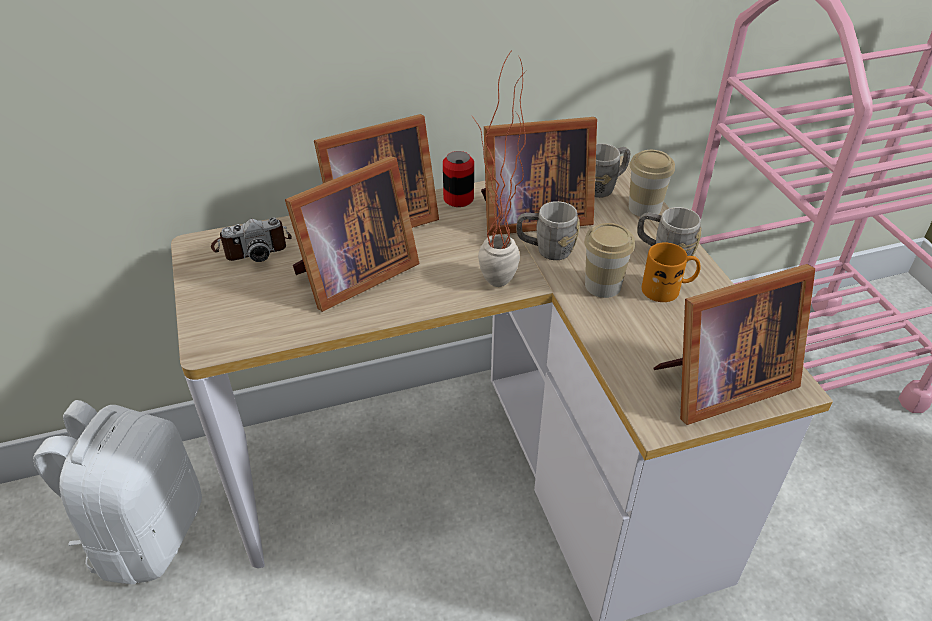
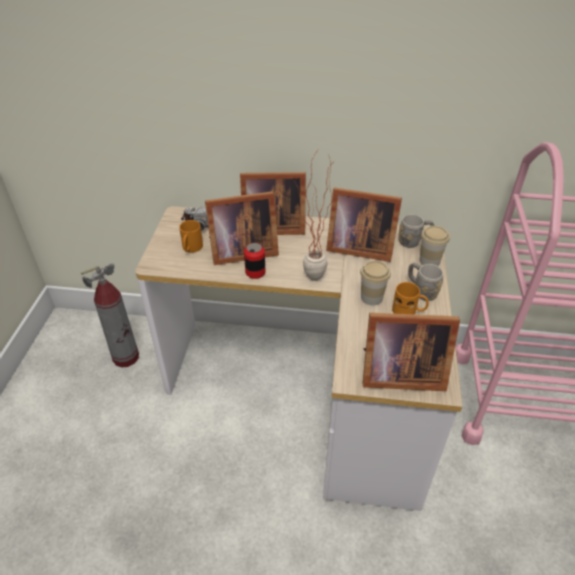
camera: 25 degrees right, 0 degrees up
(147, 533) = (126, 357): white backpack -> fire extinguisher
(262, 297) = (191, 249): none -> orange mug
(458, 199) = (324, 226): can -> can (255, 272)
(545, 249) = (353, 268): grey mug -> none

